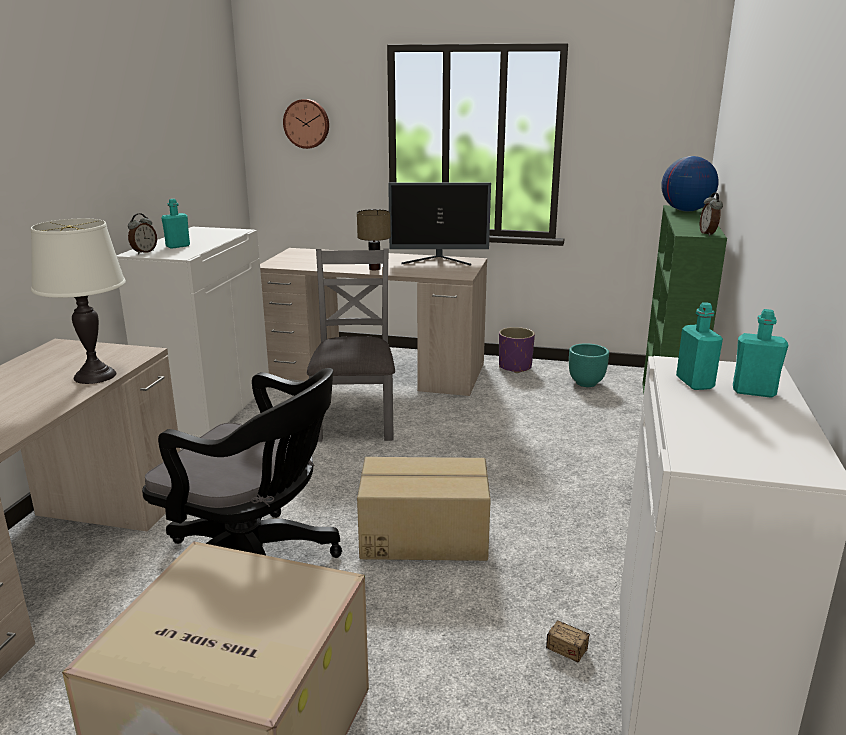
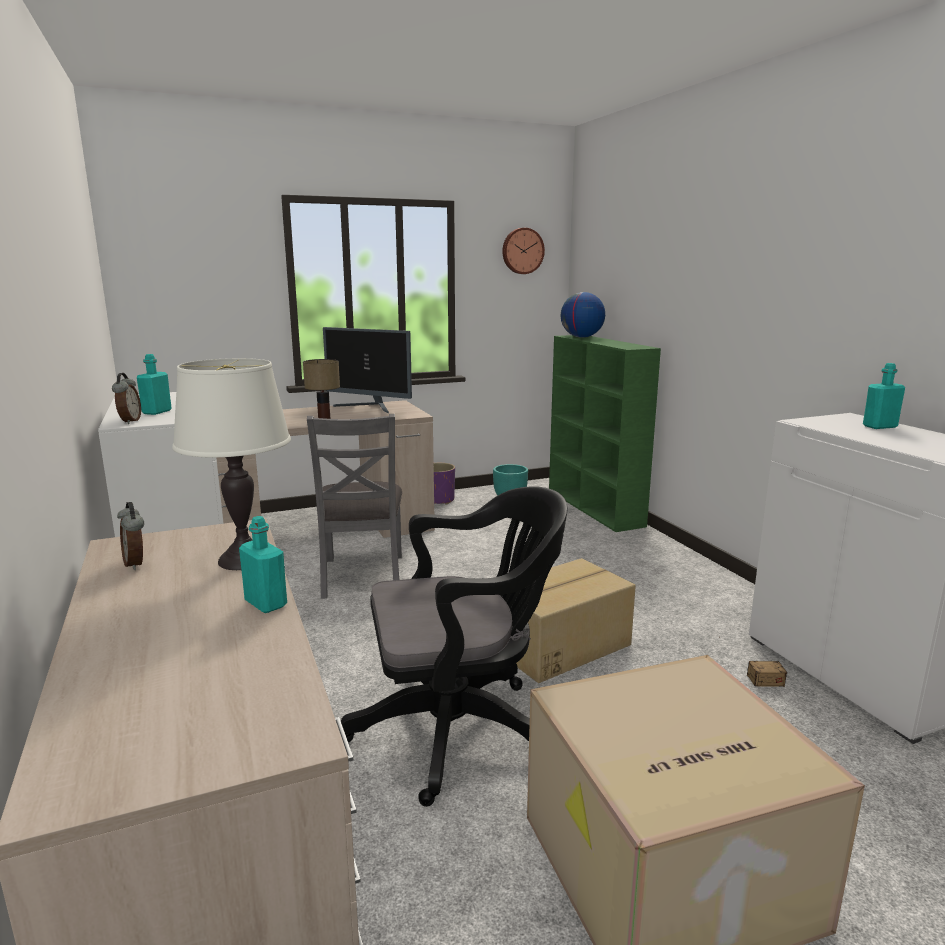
camera: 35 degrees left, 5 degrees down
(307, 123) = (191, 277): wall clock -> wall clock (522, 251)
(355, 420) = (362, 575): grey chair -> grey chair turned 150 degrees counterclockwise
(438, 261) = (370, 407): monitor -> monitor turned 60 degrees clockwise
(694, 383) = (843, 428): turquoise bottle -> turquoise bottle (266, 603)
(708, 234) = (643, 347): alarm clock -> alarm clock (136, 564)

